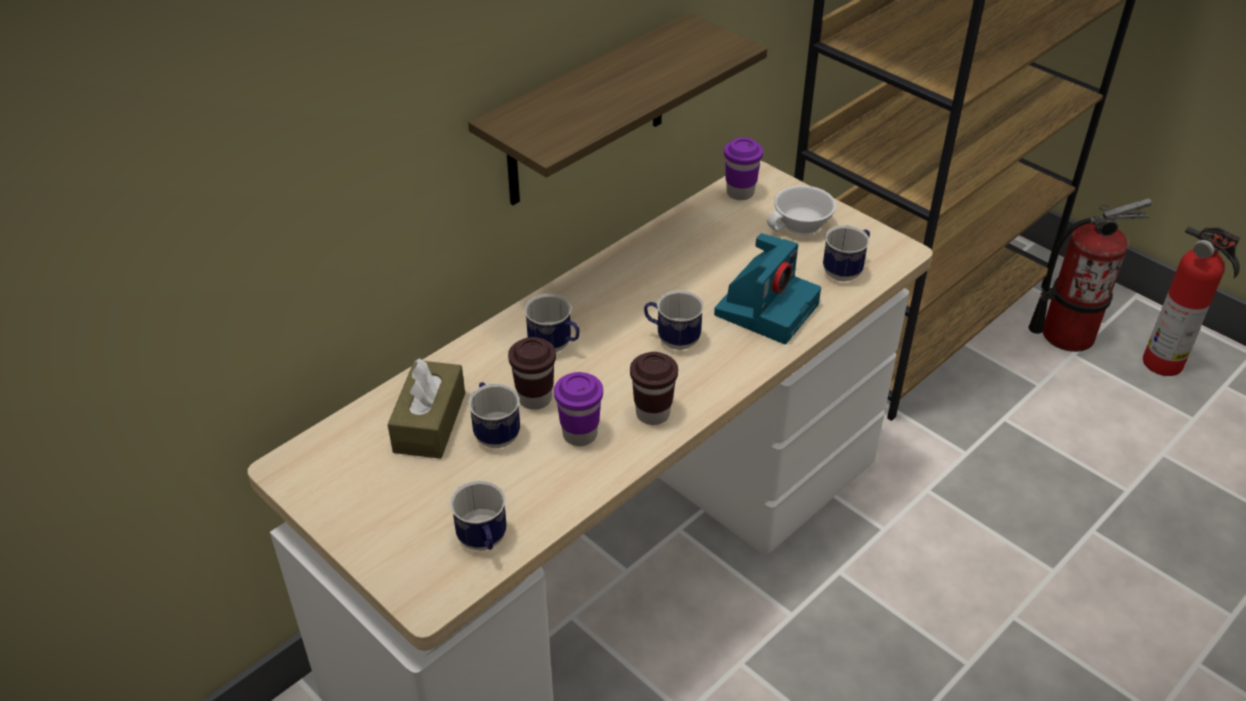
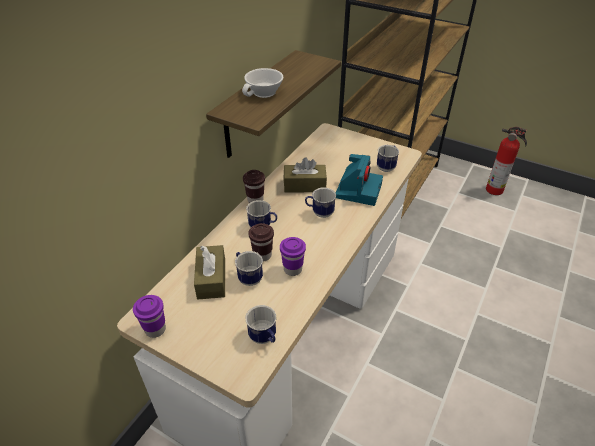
camera: 15 degrees left, 0 degrees up
(653, 413) = (325, 251): brown cup -> brown cup (255, 200)
(665, 281) = (304, 185): none -> brown tissue box
(740, 193) = (323, 139): purple cup -> purple cup (155, 329)
(802, 226) = (358, 150): white cup -> white cup (264, 93)
(1067, 334) = (452, 184): fire extinguisher -> none

